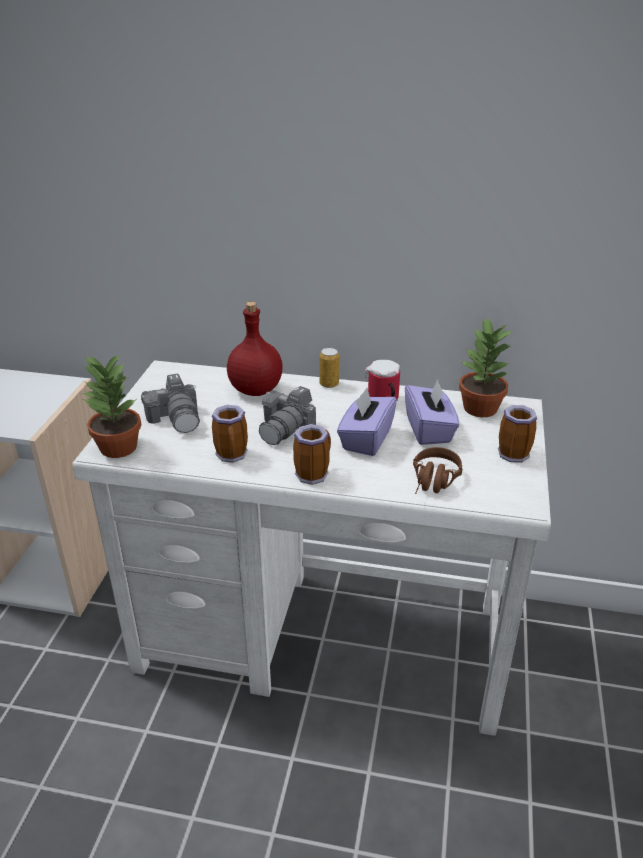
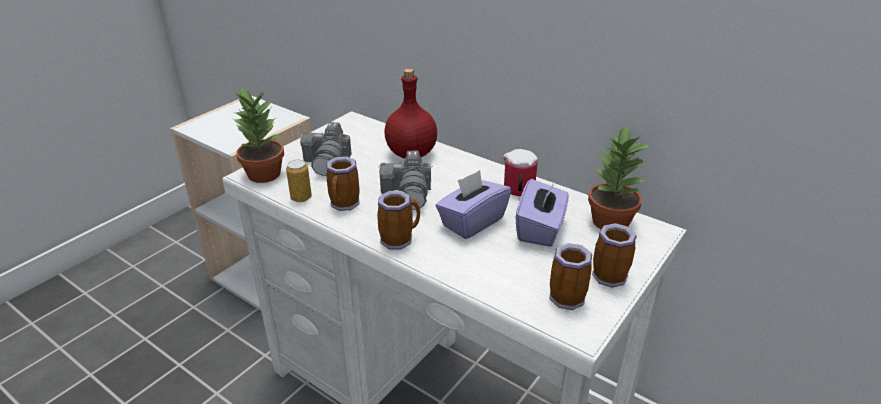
camera: 25 degrees right, 0 degrees up
(286, 428) = (409, 193): camera -> camera turned 60 degrees counterclockwise
(329, 384) = (479, 164): can -> can (301, 198)
(433, 483) = (503, 281): brown headphones -> none
(491, 480) = (564, 296): none -> mug

